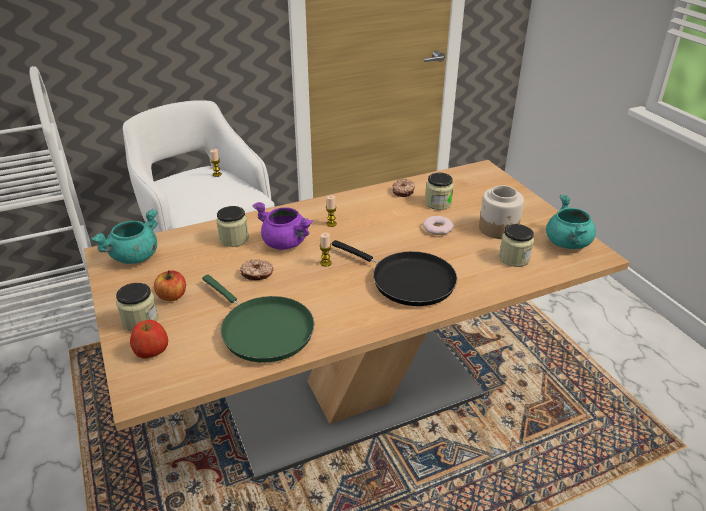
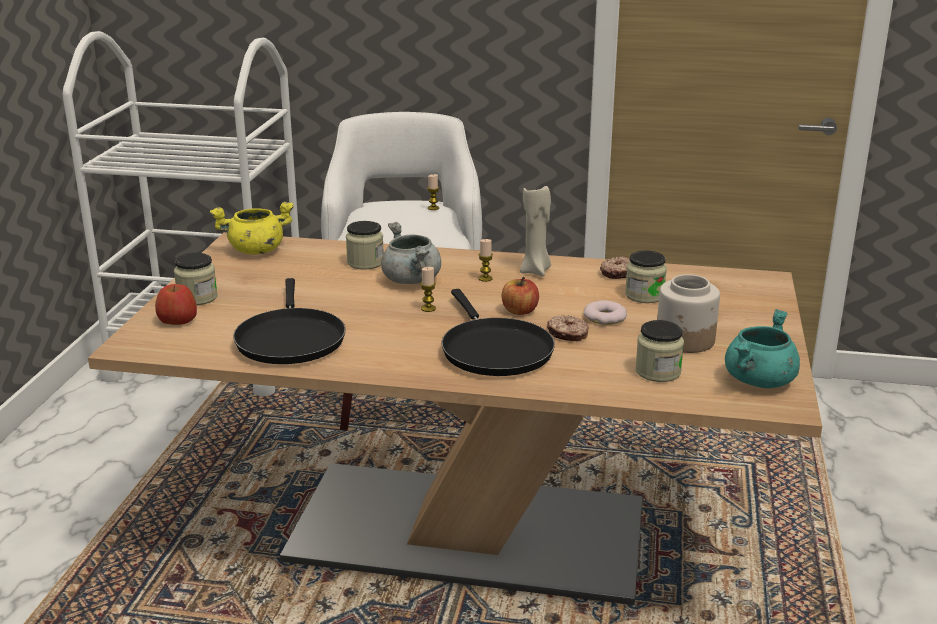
camera: 35 degrees right, 10 degrees down
(134, 257) = (256, 250): turquoise cooking pot -> yellow cooking pot
(172, 296) = (247, 289): apple -> apple (520, 311)
(257, 274) = (346, 296): donut -> donut (567, 334)
(263, 330) = (290, 339): green frying pan -> black frying pan
(285, 243) = (412, 280): purple cooking pot -> grey cooking pot
(354, 206) = (535, 271): none -> beige candle

